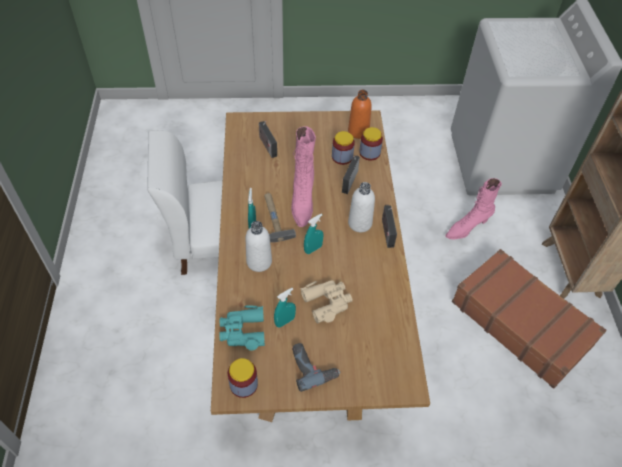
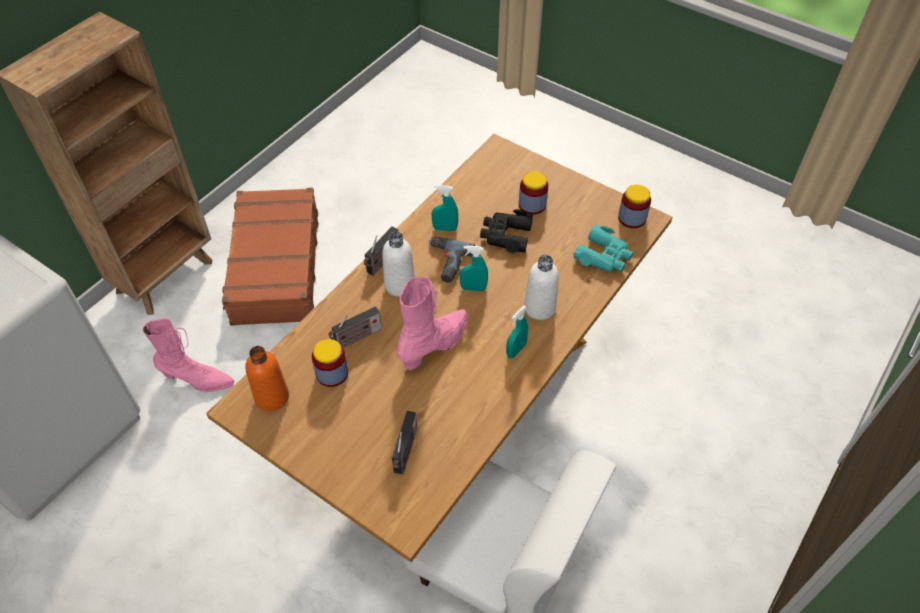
camera: 140 degrees left, 0 degrees up
(272, 219) = (487, 345): hammer -> none
(285, 321) = (558, 242): turquoise spray bottle -> turquoise spray bottle (445, 228)
(313, 366) = (562, 199): power drill -> power drill (445, 262)
(327, 302) = (505, 235): beige binoculars -> black binoculars
(369, 153) = (295, 358): jar -> jar (532, 205)

